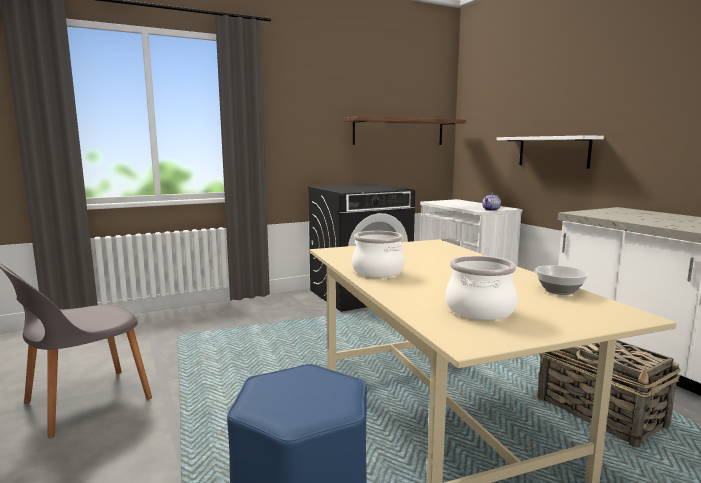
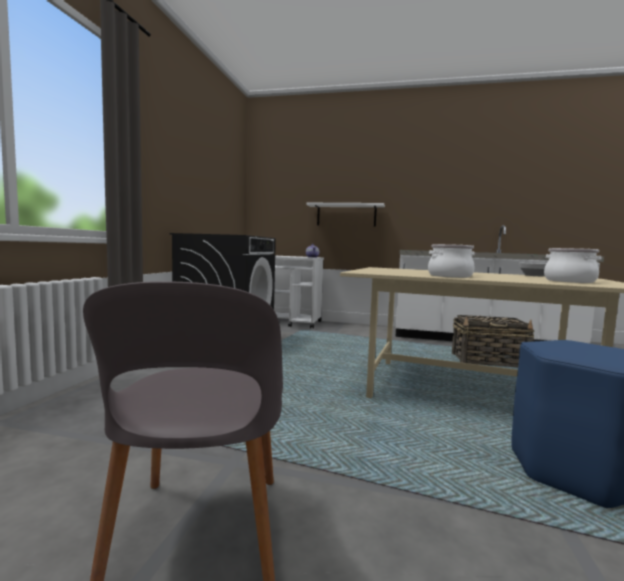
camera: 50 degrees left, 5 degrees down
(399, 132) = (221, 190): shelf -> none

